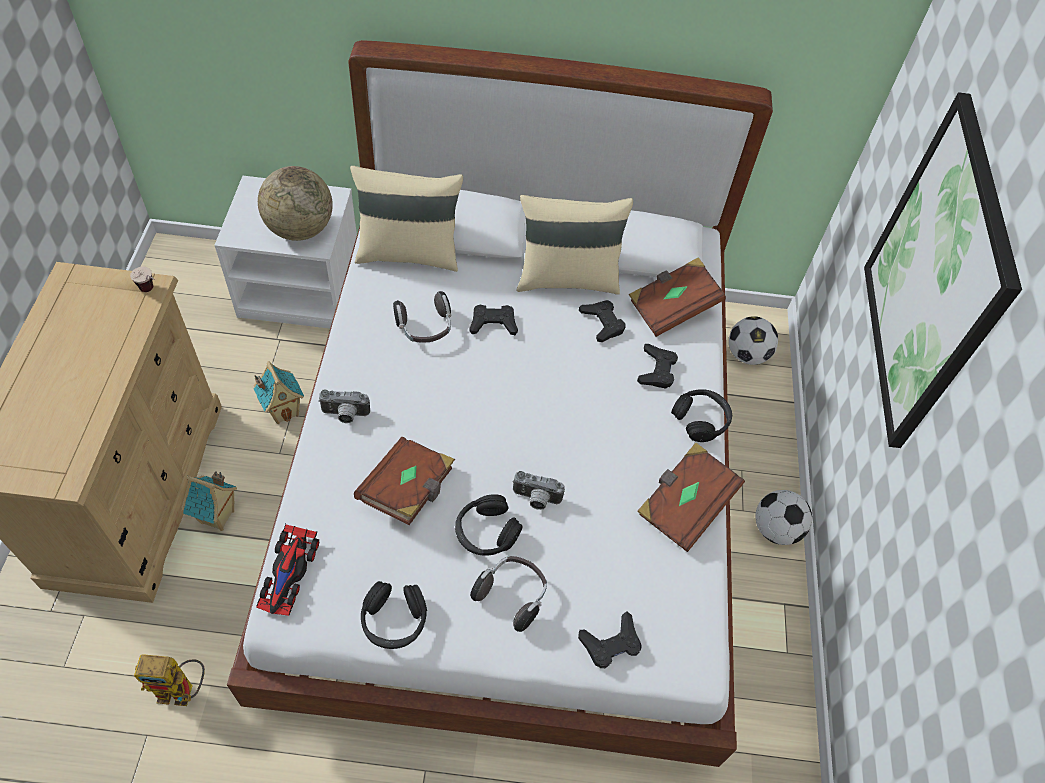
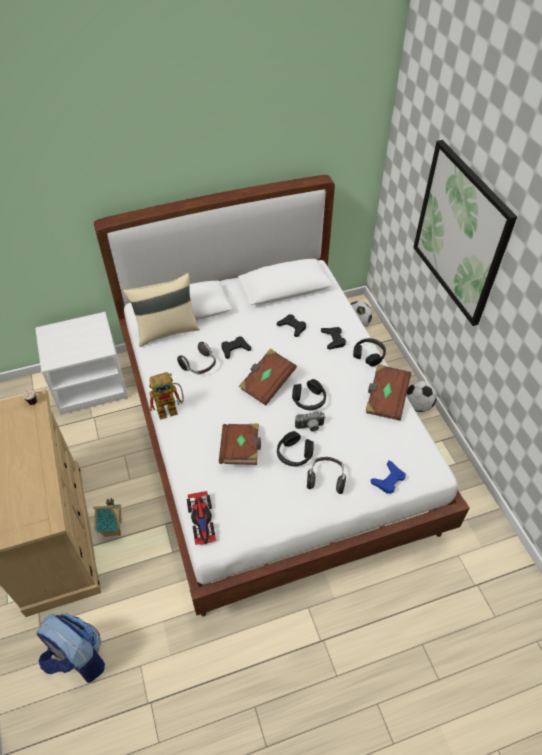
camera: 20 degrees left, 5 degrees down
(73, 682) = (78, 658): none -> backpack
(183, 690) = (148, 631): toy robot -> toy robot (171, 408)
(284, 410) = (119, 455): toy house -> none
(300, 229) = (88, 344): globe -> none
(345, 415) = (183, 427): camera -> none
(394, 620) = (273, 518): black headphones -> black headphones (309, 400)
(567, 278) = (260, 312): beige pillow -> none
(611, 643) = (388, 480): black game controller -> blue game controller
(672, 307) = (323, 306): brown book -> brown book (267, 383)

